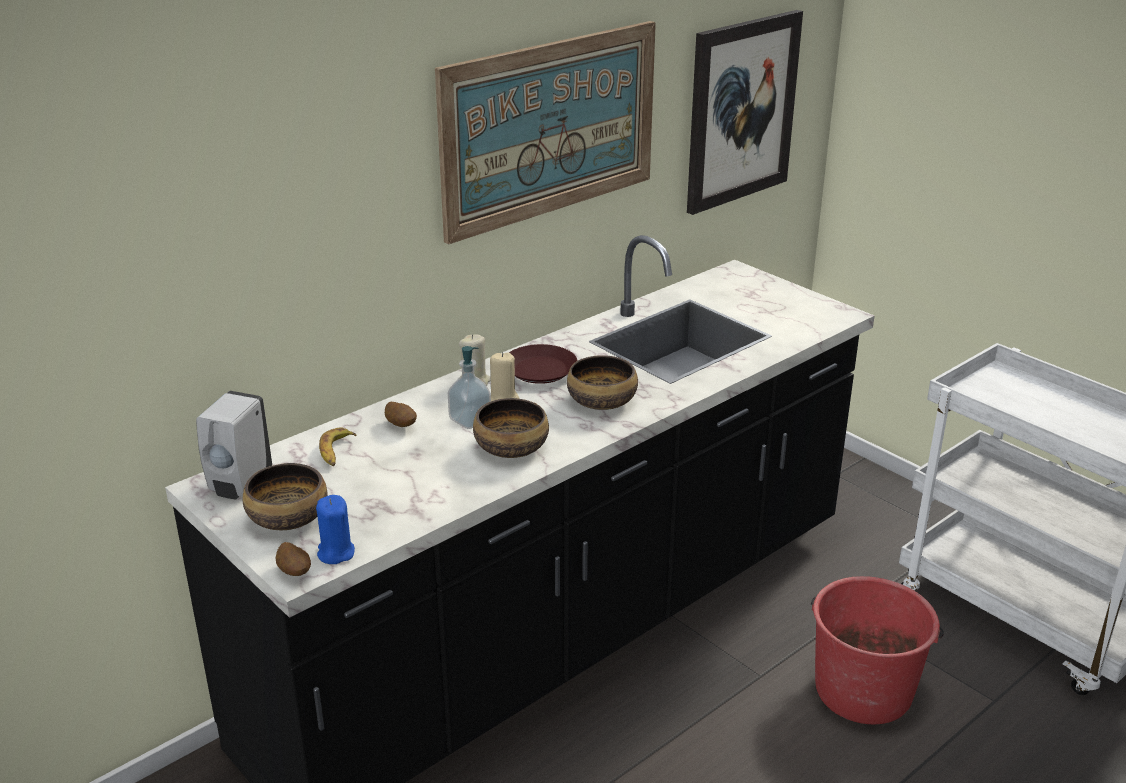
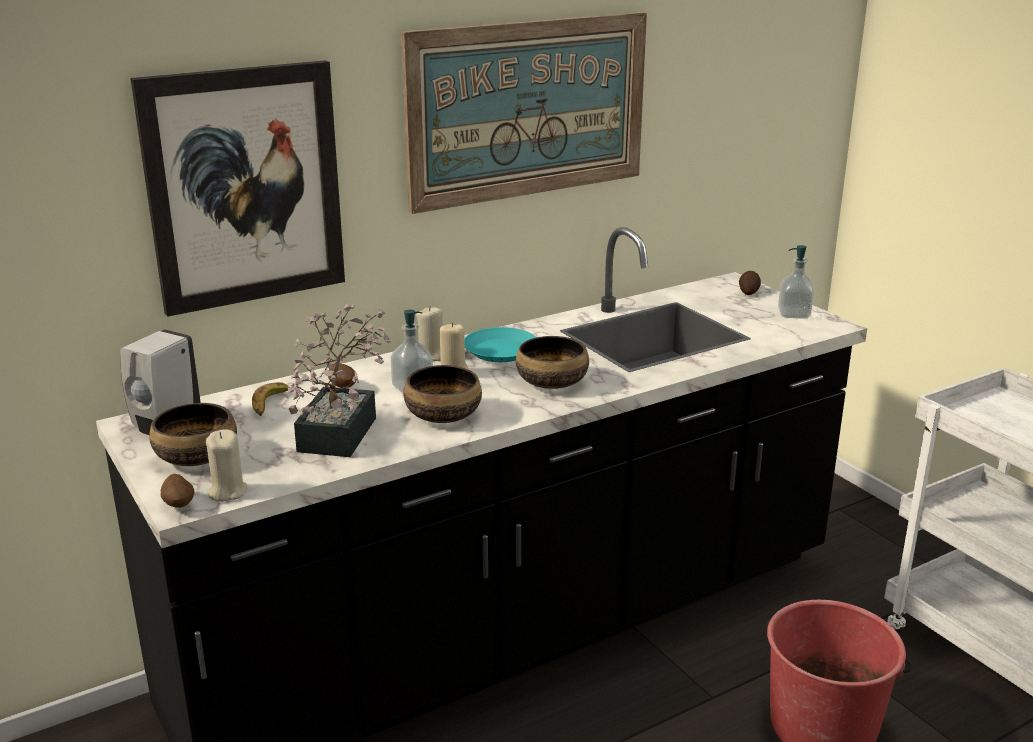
camera: 10 degrees right, 5 degrees down
(335, 553) = (227, 491): blue candle -> beige candle
(419, 473) = (342, 429): none -> potted plant
(541, 370) = (501, 351): brown plate -> turquoise plate
(741, 111) = (745, 118): picture -> picture (244, 187)
(754, 282) = (748, 291): none -> potato
(803, 305) = (793, 314): none -> soap dispenser

